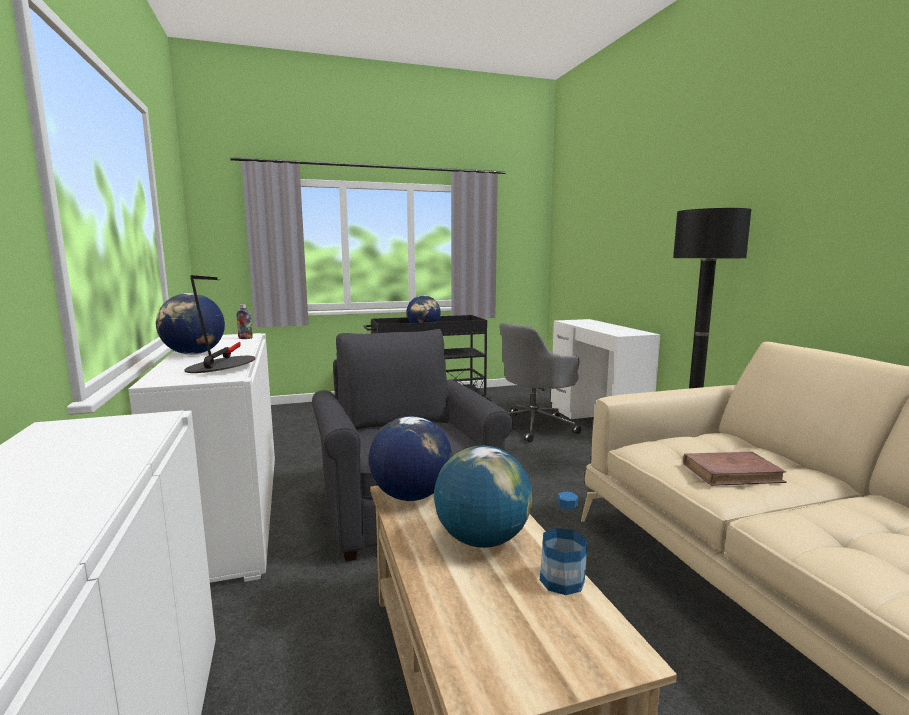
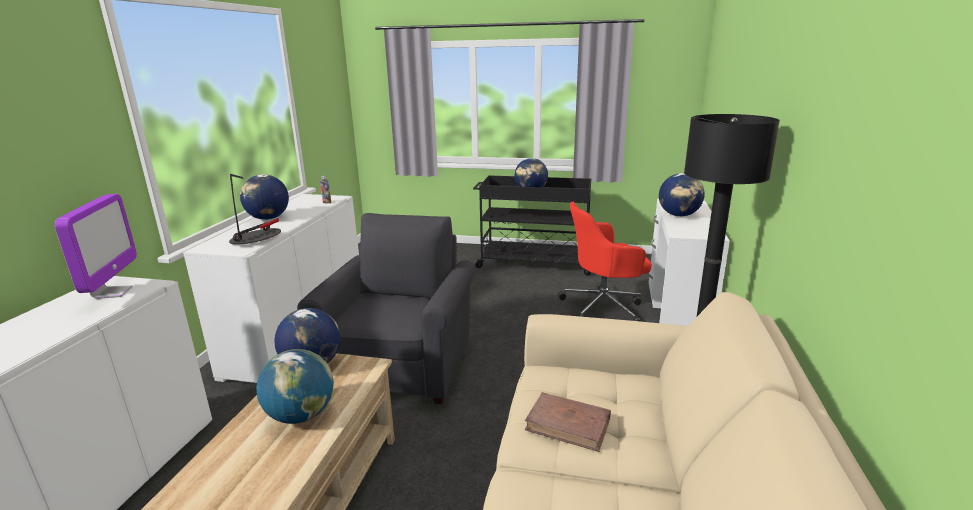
camera: 30 degrees right, 10 degrees up
(99, 433) = (112, 293): none -> monitor
(534, 426) = (604, 308): grey office chair -> red office chair
(562, 580) = (298, 463): bottle -> none
(593, 326) = (679, 215): none -> globe

